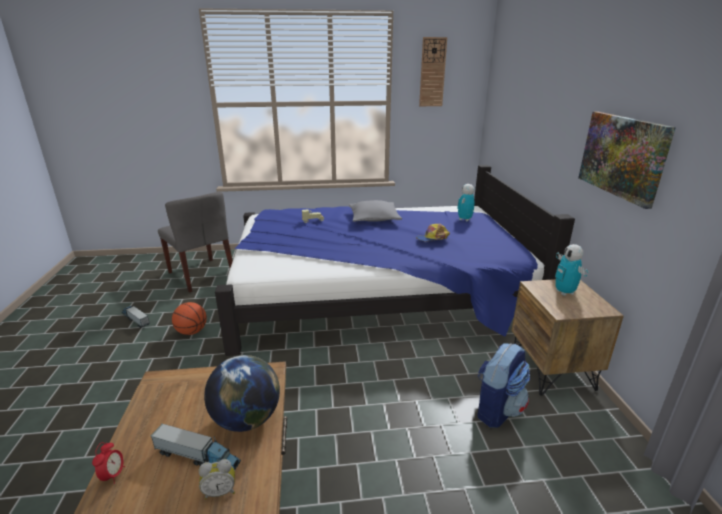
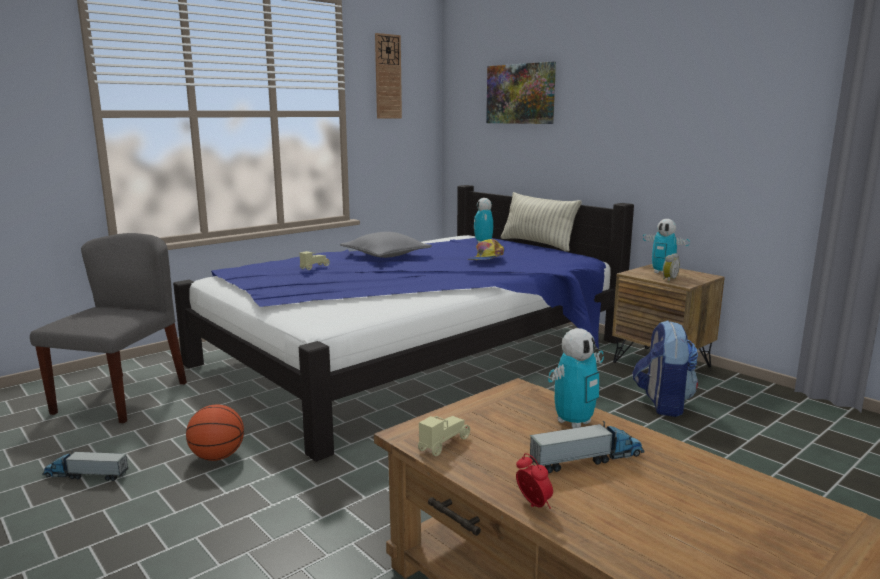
camera: 35 degrees left, 10 degrees down
(157, 398) = (444, 444): none -> beige toy car
(202, 275) = (122, 397): grey chair -> grey chair turned 90 degrees counterclockwise
(220, 491) = (656, 468): alarm clock -> alarm clock (668, 280)
(247, 419) = (574, 422): globe -> toy robot
(507, 230) = (537, 244): none -> pillow
(622, 156) = (682, 129): picture -> picture (520, 94)

